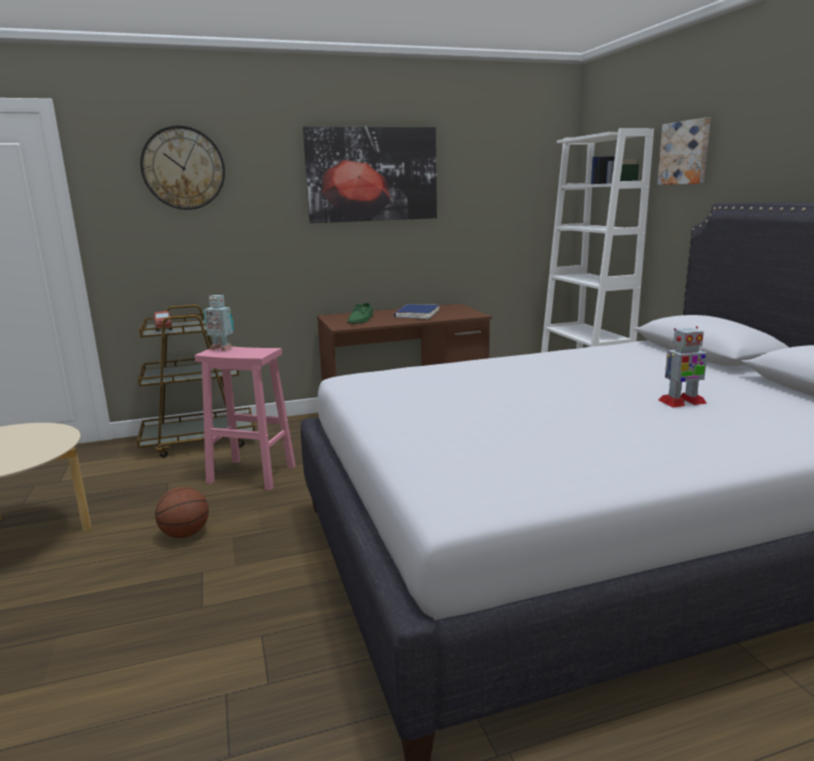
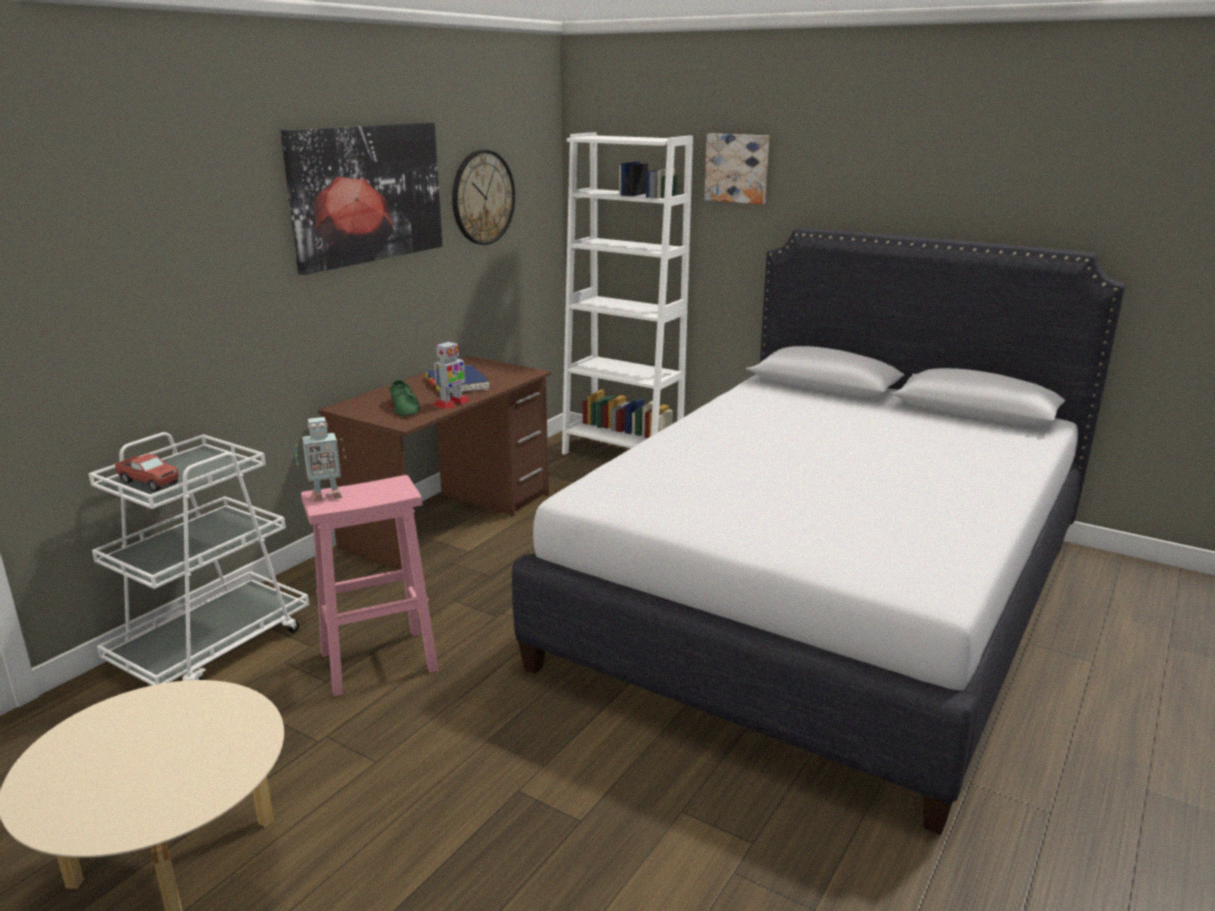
camera: 40 degrees left, 5 degrees up
(183, 168) = (118, 209): wall clock -> wall clock (482, 197)
(185, 534) = (422, 764): basketball -> none
(200, 441) = (213, 646): brown cart -> white cart
(681, 402) = (897, 445): toy robot -> toy robot (451, 403)

